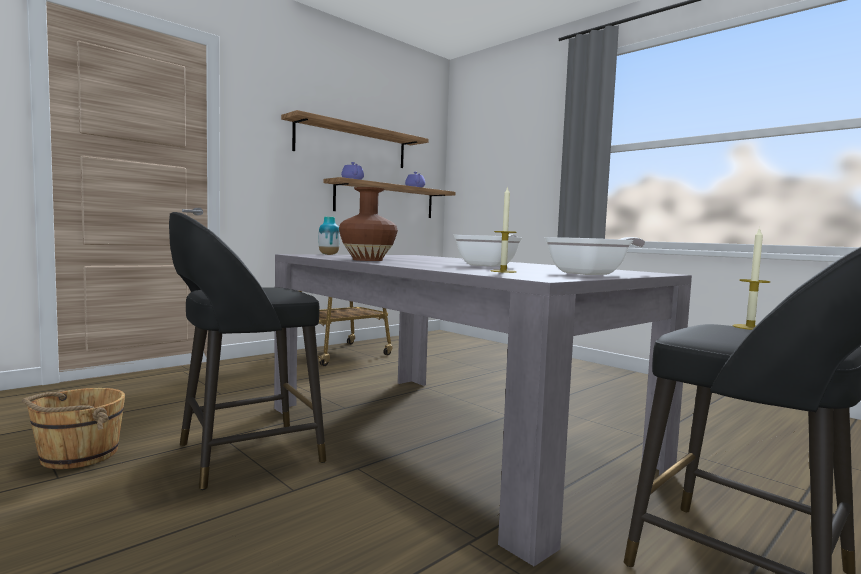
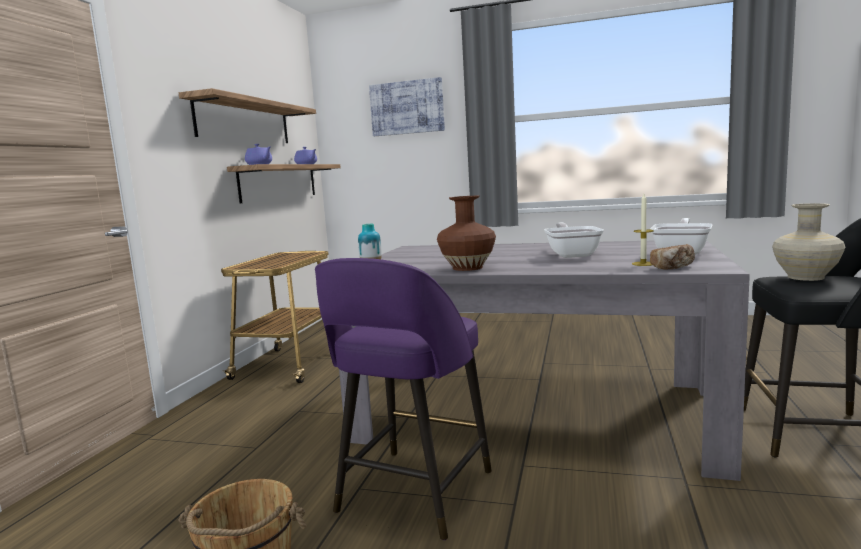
camera: 30 degrees left, 5 degrees up
(245, 454) = (413, 493): black stool -> purple stool
(511, 274) = (673, 267): none -> bread
(517, 139) = (407, 107): none -> picture
(750, 327) = (805, 277): candle -> beige vase

